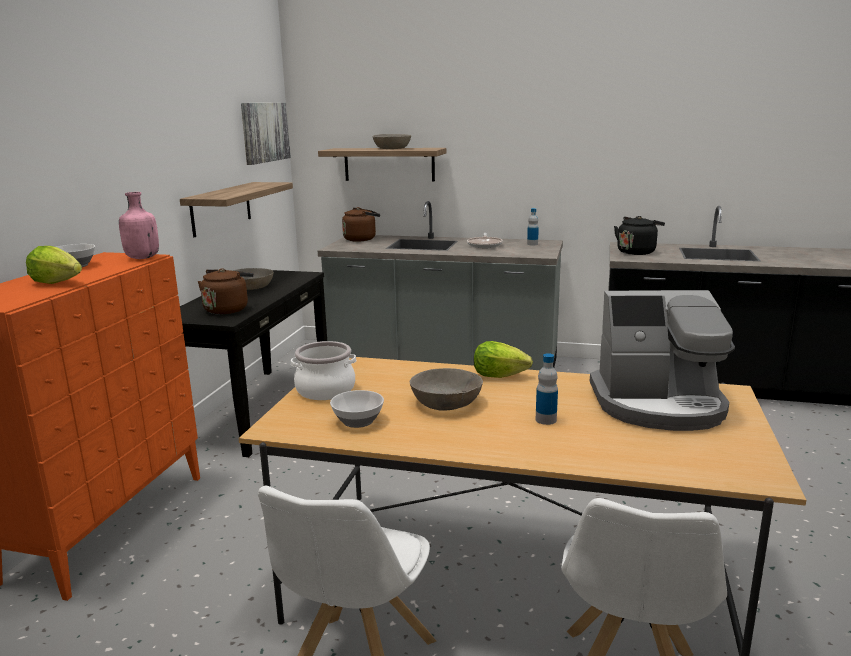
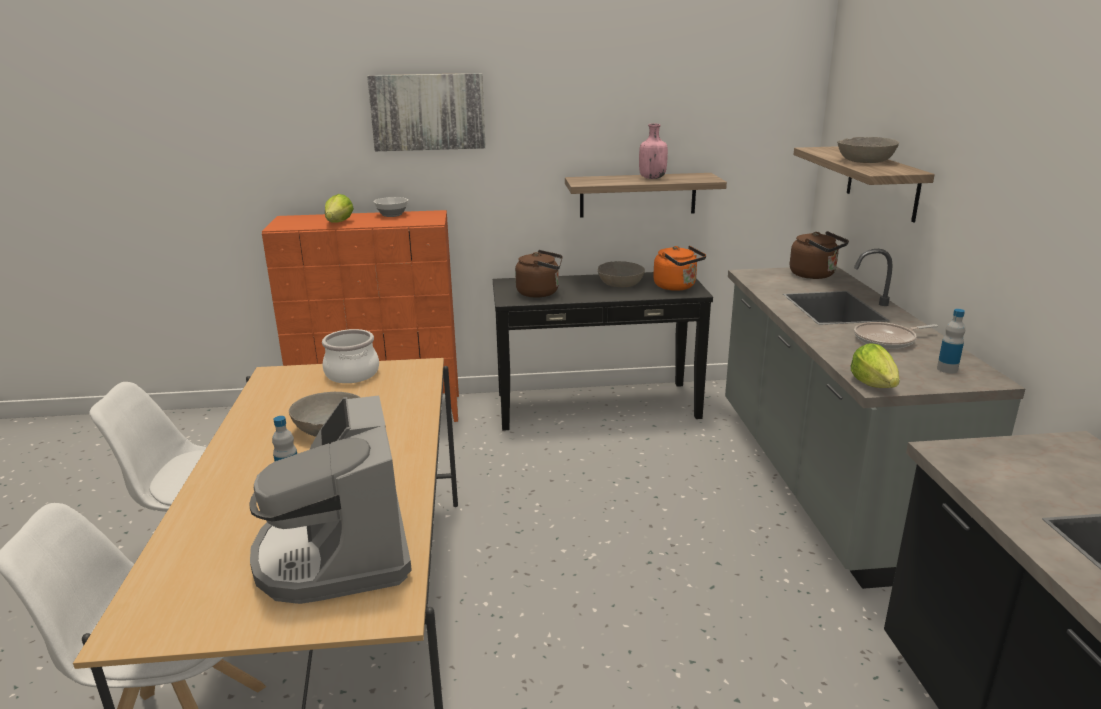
camera: 70 degrees right, 5 degrees up
(142, 258) = (426, 221): pink bottle -> pink bottle (652, 178)
(264, 132) = (756, 115): picture -> picture (428, 112)
(288, 276) = (677, 287): none -> orange kettle
(357, 421) = (286, 399): bowl -> none
(498, 375) = (409, 443): lettuce -> lettuce (873, 384)
(637, 252) = (1025, 463): black kettle -> none

